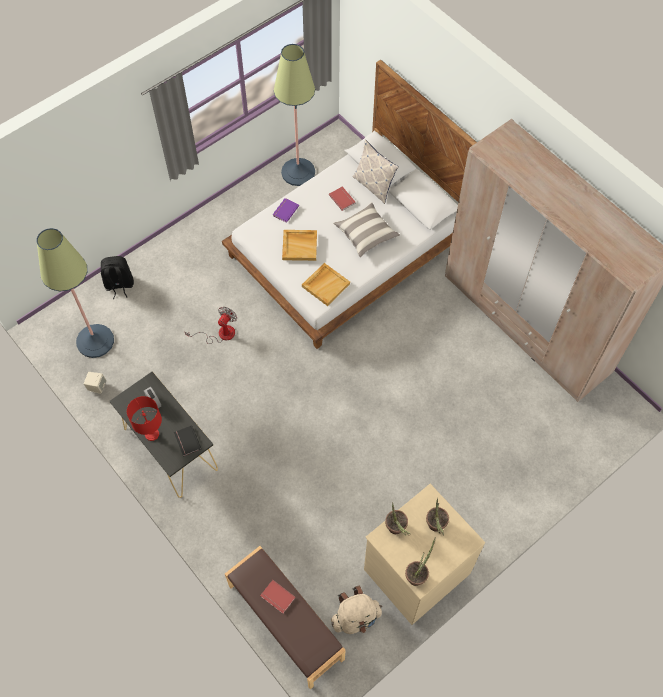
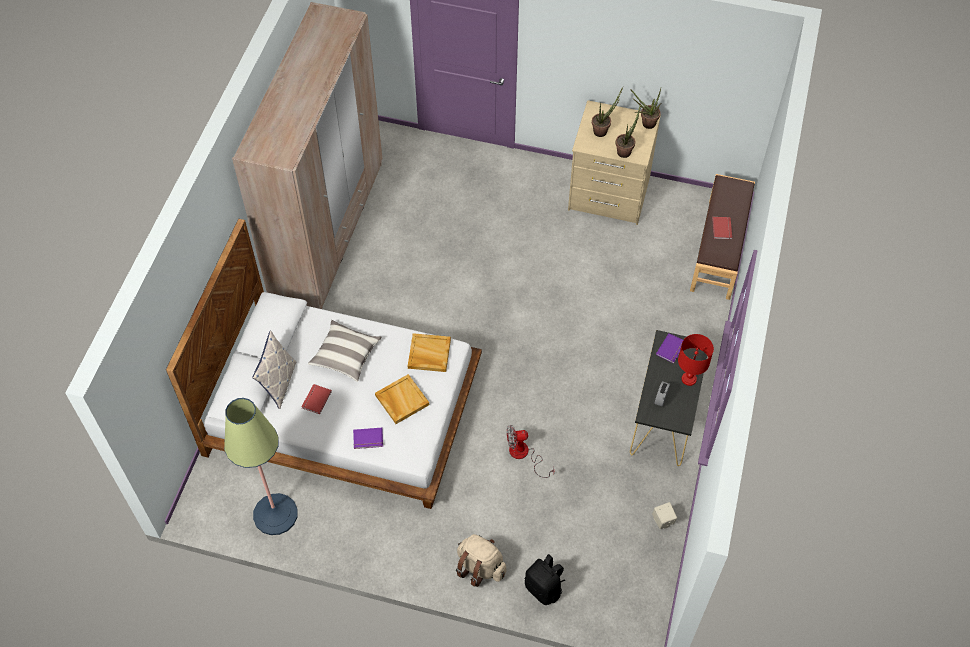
camera: 125 degrees left, 5 degrees down
(95, 341) = (621, 561): floor lamp -> none
(186, 441) = (671, 349): black book -> purple book
(355, 617) = (675, 210): beige backpack -> beige backpack (480, 567)

